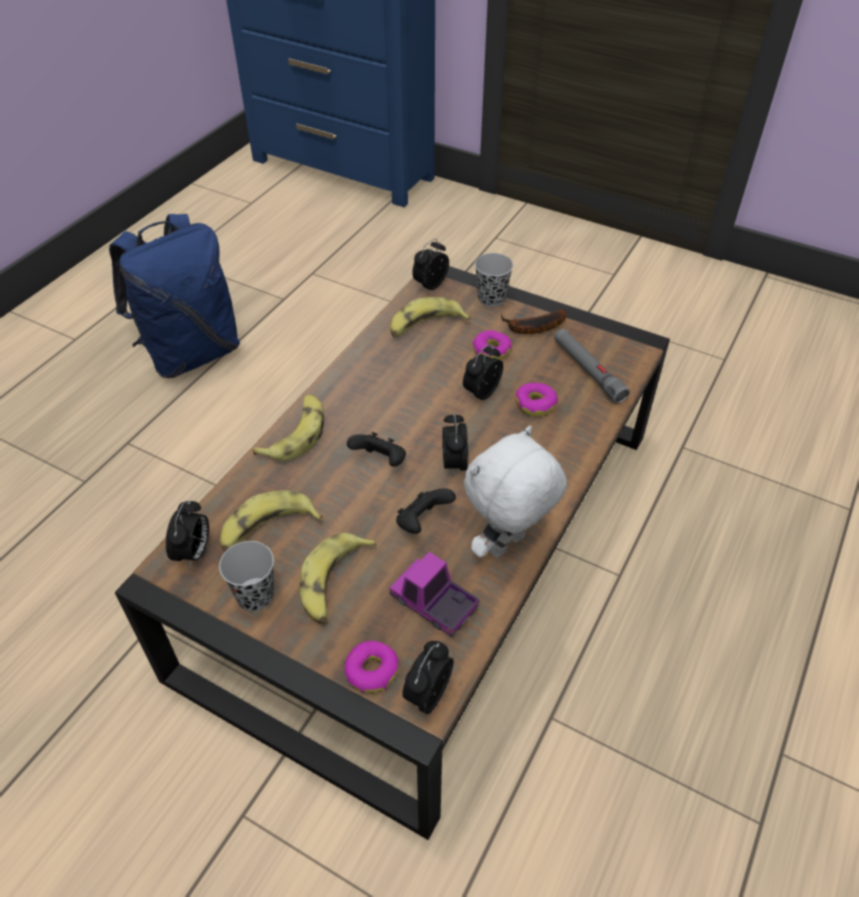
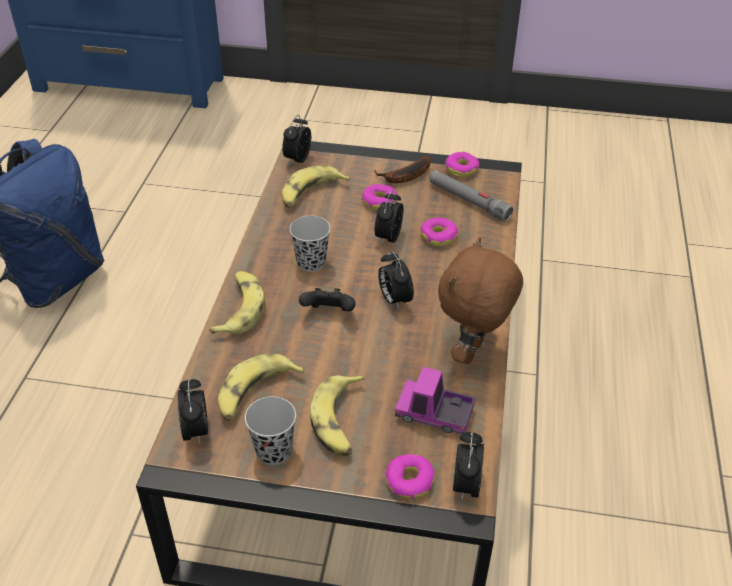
camera: 20 degrees left, 5 degrees down
(422, 522) = (391, 353): black game controller -> none
(491, 299) = (358, 160): black cup -> black cup (311, 262)
(508, 546) = (472, 353): white plush toy -> brown plush toy
(598, 332) = (461, 169): none -> donut

